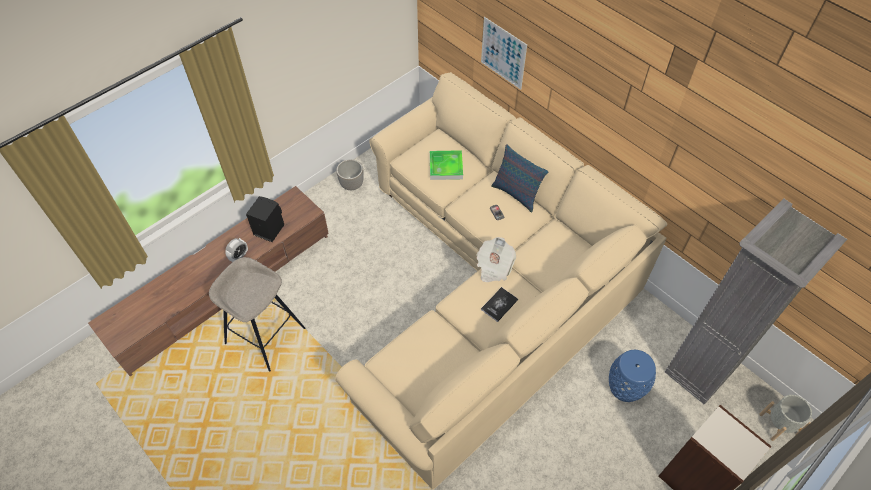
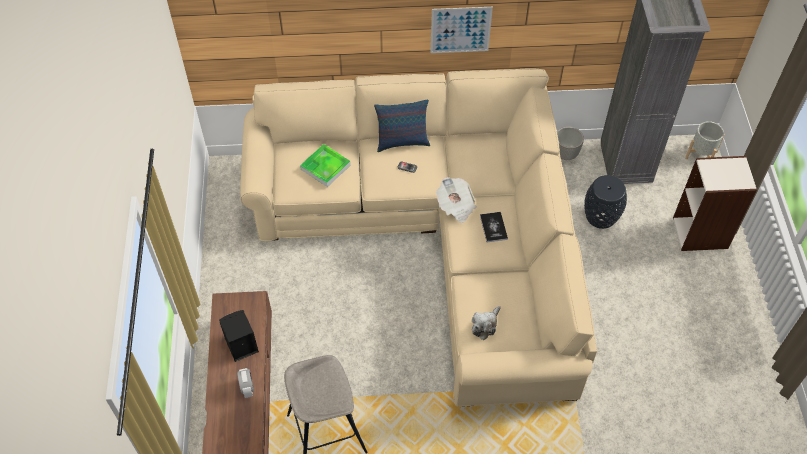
camera: 50 degrees left, 0 degrees up
(352, 185) = (231, 259): planter -> planter (566, 154)
(404, 361) = (485, 325): none -> plush toy
(503, 53) = (314, 31): picture -> picture (460, 30)
(625, 387) = (600, 216): blue stool -> black stool

